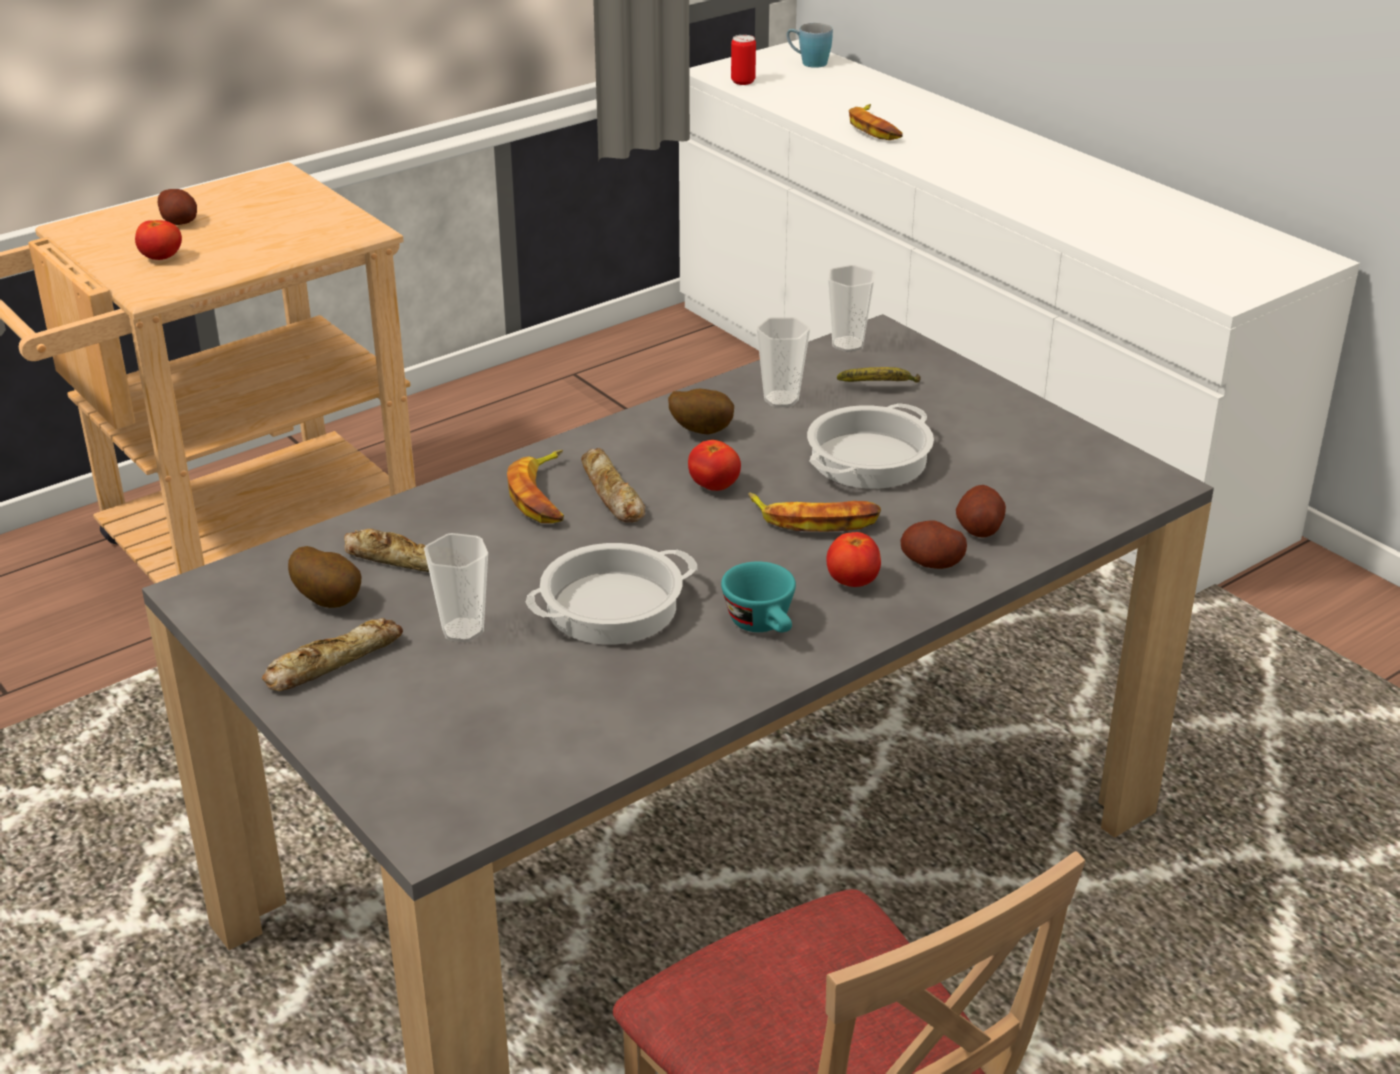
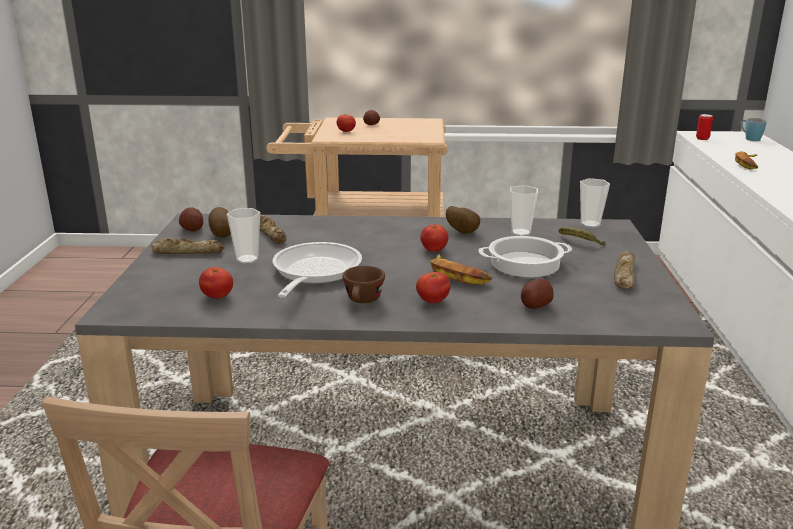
camera: 40 degrees right, 10 degrees down
(543, 495) = (358, 231): banana -> none
(545, 721) = (217, 296): none -> tomato
(610, 494) = (385, 239): bread -> bread (623, 275)
(611, 608) = (314, 273): cooking pot -> frying pan
(764, 626) = (363, 301): turquoise cup -> brown cup
(932, 563) = (485, 309): potato -> potato (192, 229)

